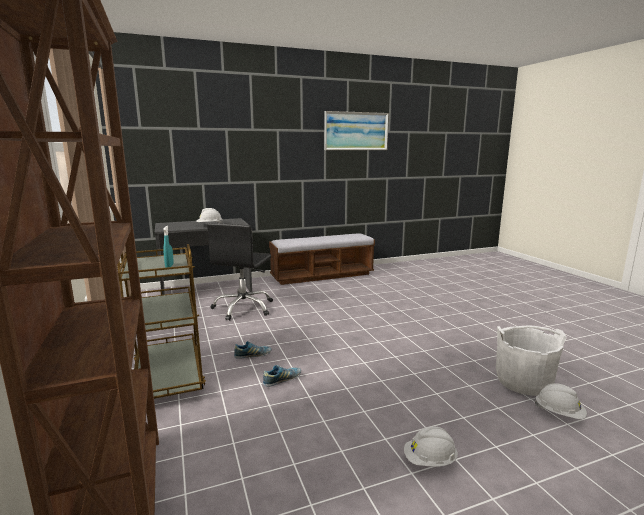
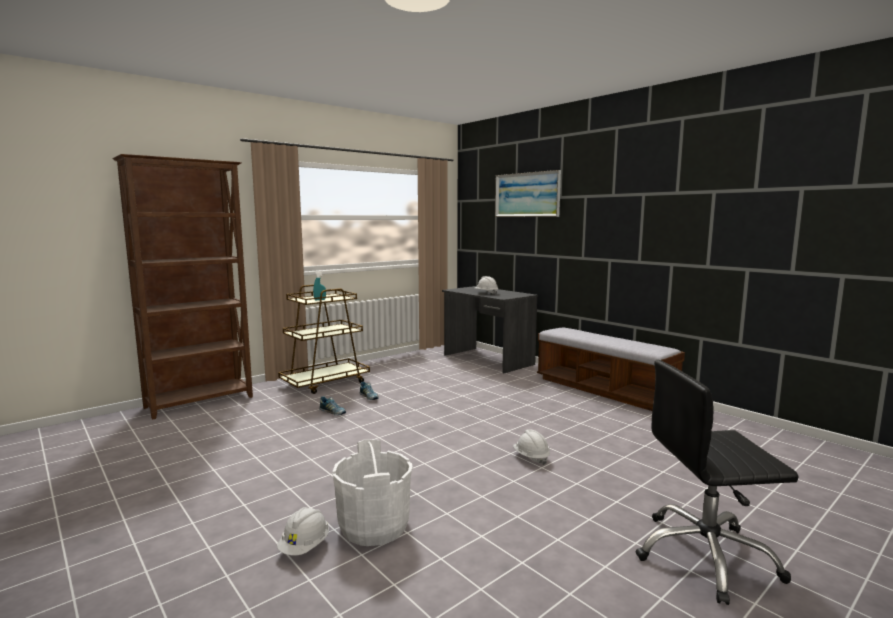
camera: 70 degrees right, 5 degrees down
(243, 308) = (461, 378): black office chair -> black office chair (705, 556)
(356, 131) = (690, 192): picture -> picture (527, 195)
(430, 461) = (226, 475): white hard hat -> white hard hat (531, 457)

